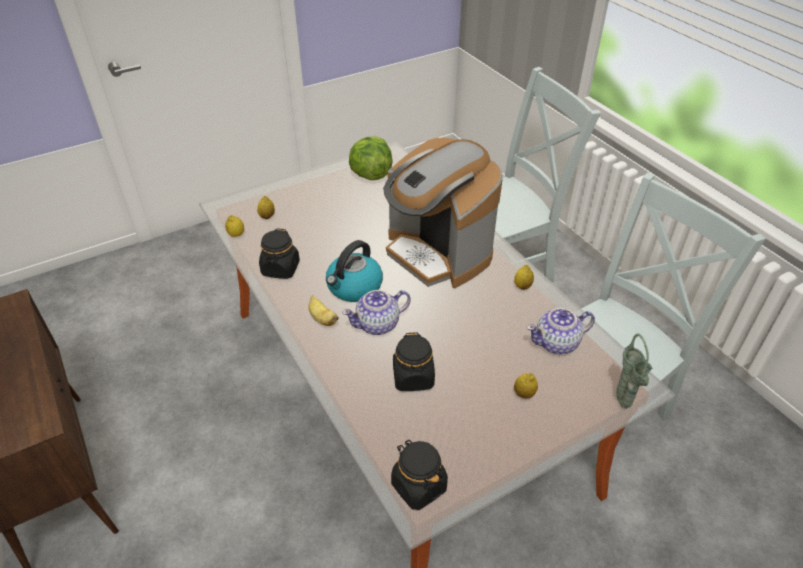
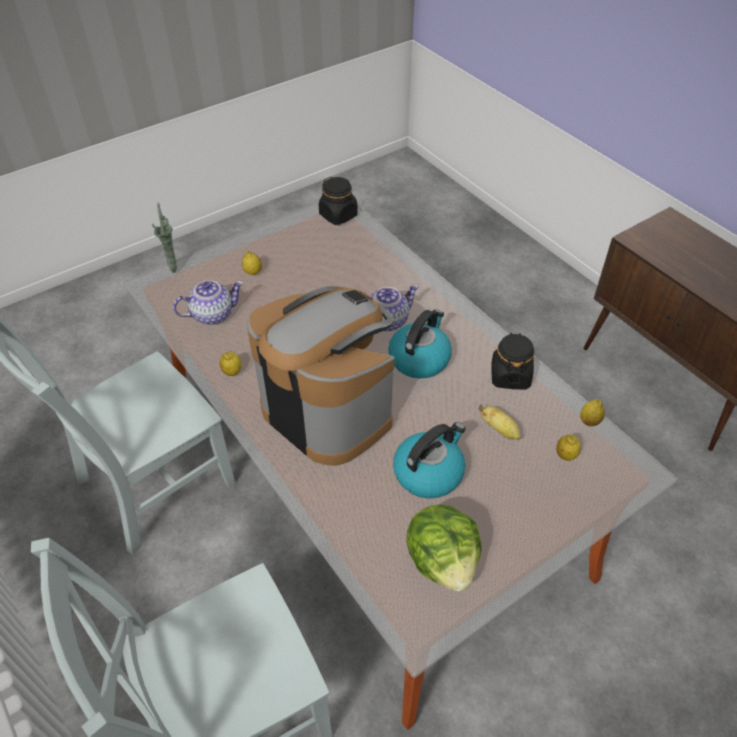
camera: 175 degrees right, 5 degrees up
(322, 319) = (443, 323): banana -> banana (500, 430)
(367, 213) = (429, 472): none -> kettle
(413, 377) = (347, 278): black jar -> none

